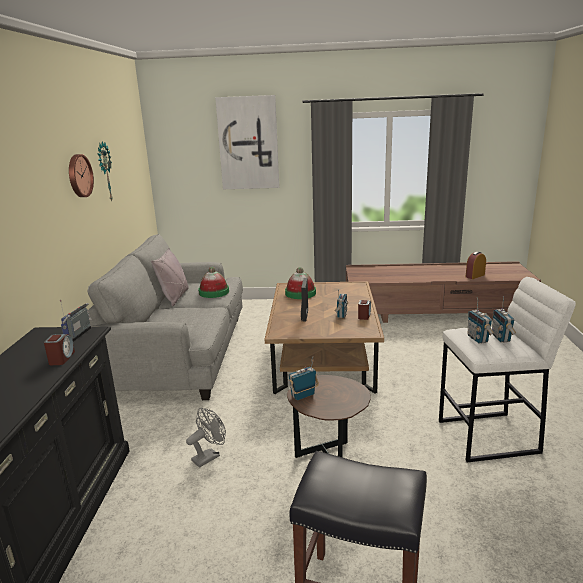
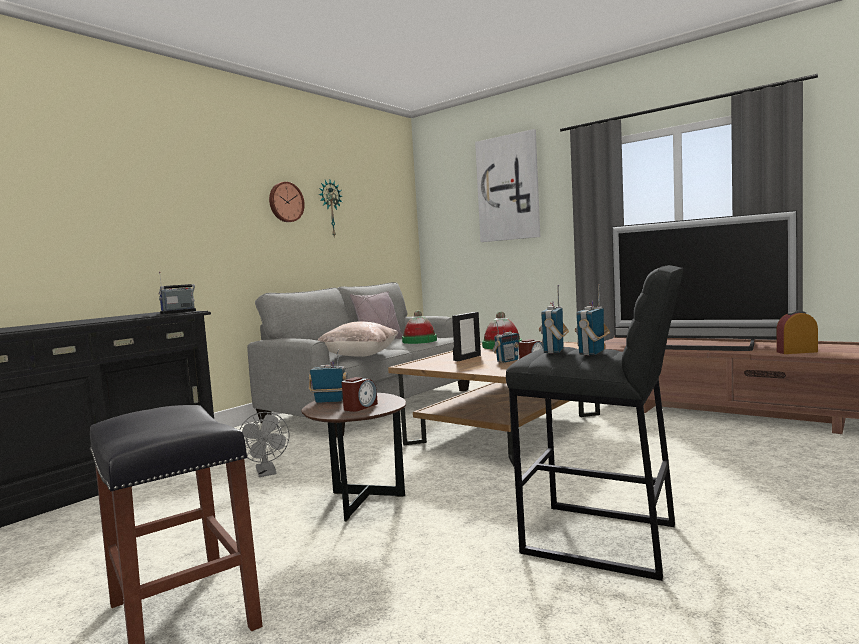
camera: 35 degrees right, 15 degrees down
(61, 358) = (133, 317): alarm clock -> alarm clock (360, 407)
(202, 325) = (360, 356): none -> beige pillow
(209, 456) = (267, 473): grey fan -> grey fan turned 75 degrees clockwise
(417, 274) = (699, 346): none -> television
(490, 436) = (604, 539): white stool -> black stool

